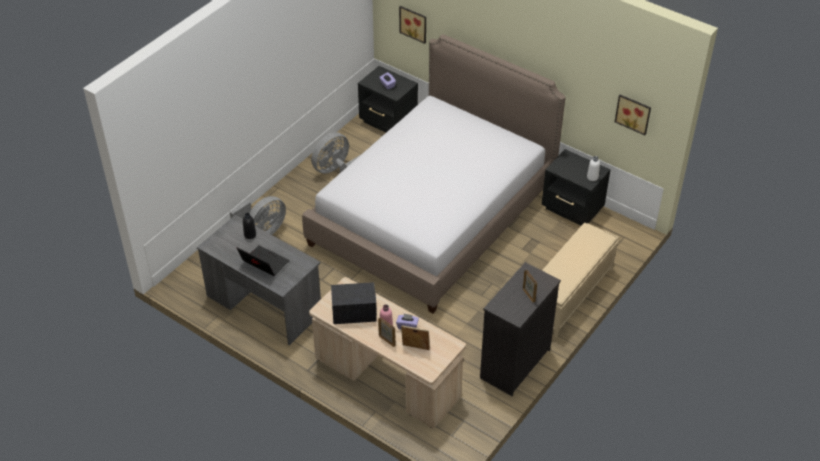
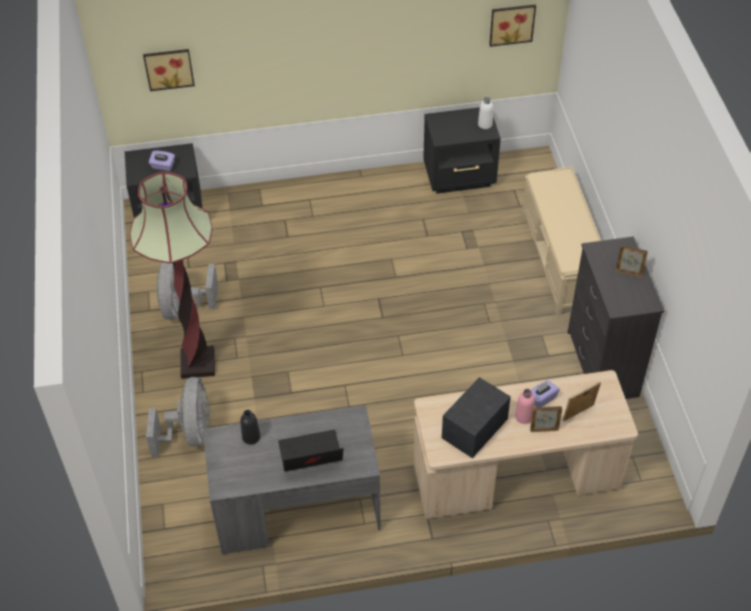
camera: 45 degrees left, 5 degrees up
(307, 203) = (197, 364): none -> floor lamp
(433, 215) = (342, 278): bed -> none

